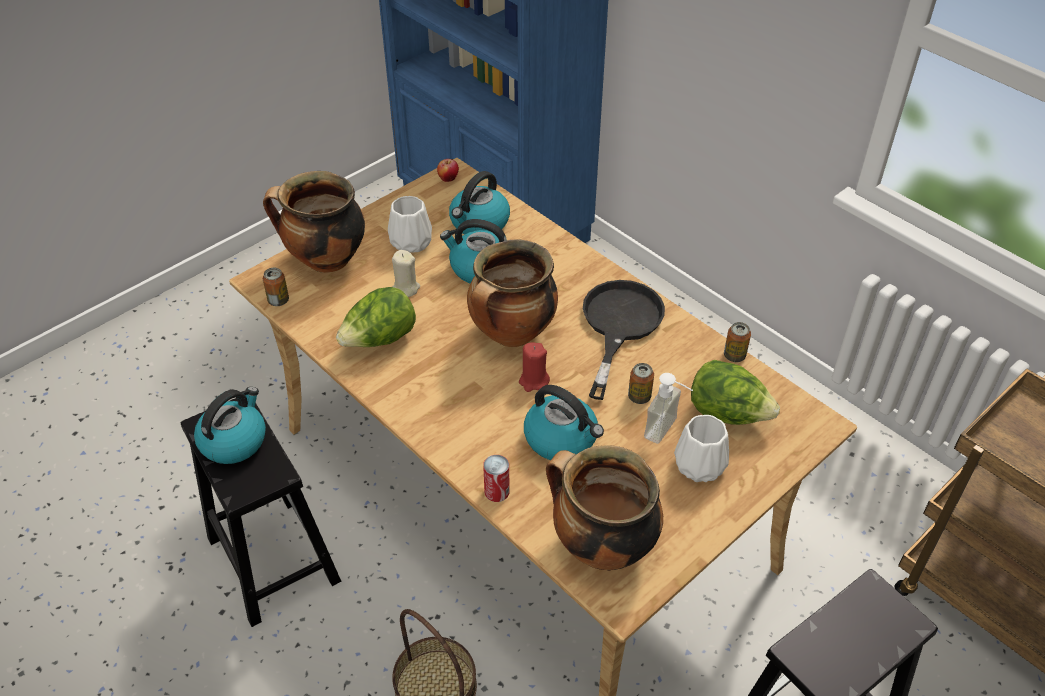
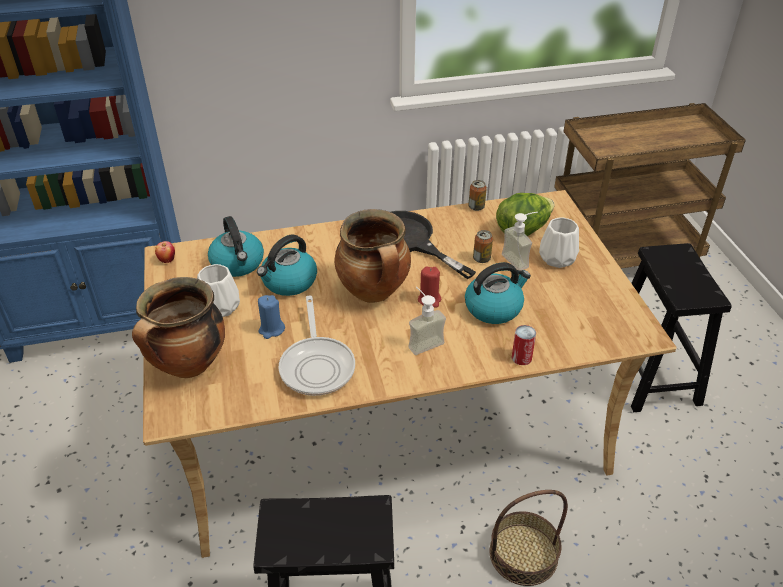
camera: 60 degrees left, 5 degrees down
(234, 440) = (311, 529): kettle -> none
(278, 300) = (209, 414): can -> none
(380, 340) = (317, 365): lettuce -> frying pan
(405, 288) = (271, 329): beige candle -> blue candle
(466, 401) = (422, 341): none -> soap dispenser
(601, 547) = (599, 327): cooking pot -> none

